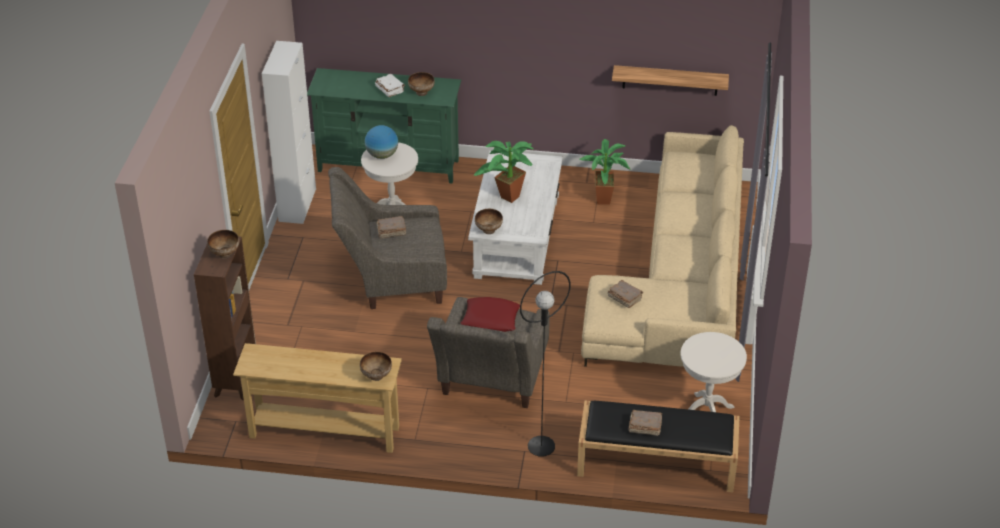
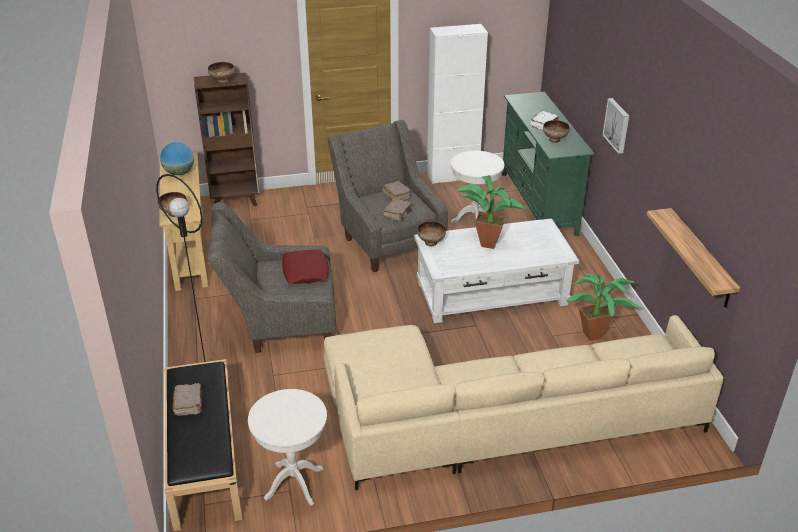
camera: 70 degrees right, 5 degrees down
(382, 155) = (478, 159): globe -> globe (179, 173)
(495, 40) = (617, 125): none -> picture
(624, 298) = (382, 349): brown book -> brown book (398, 214)

